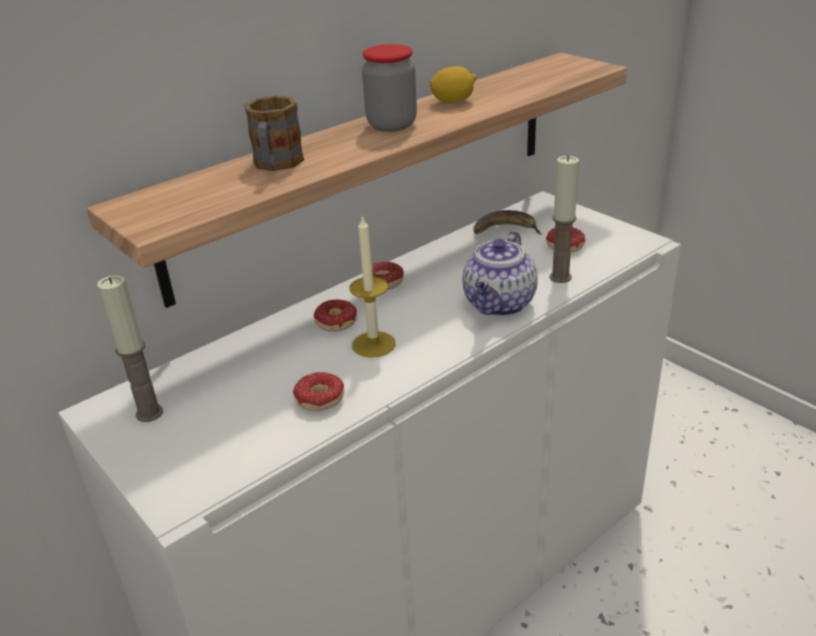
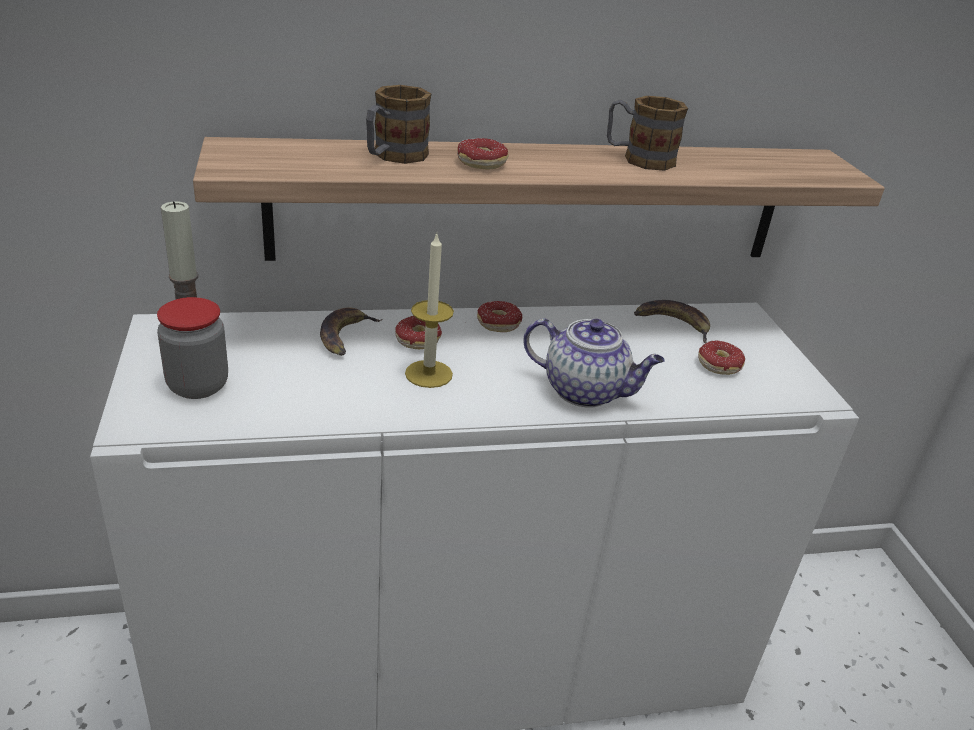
camera: 25 degrees right, 0 degrees up
(275, 345) = (346, 336): none -> banana
(319, 405) = (325, 403): donut -> donut (477, 165)
(392, 125) = (547, 159): jar -> jar (198, 386)
(453, 102) = (638, 158): lemon -> mug
(499, 304) = (586, 391): teapot -> teapot turned 120 degrees counterclockwise
(560, 277) = (679, 393): candle -> none

